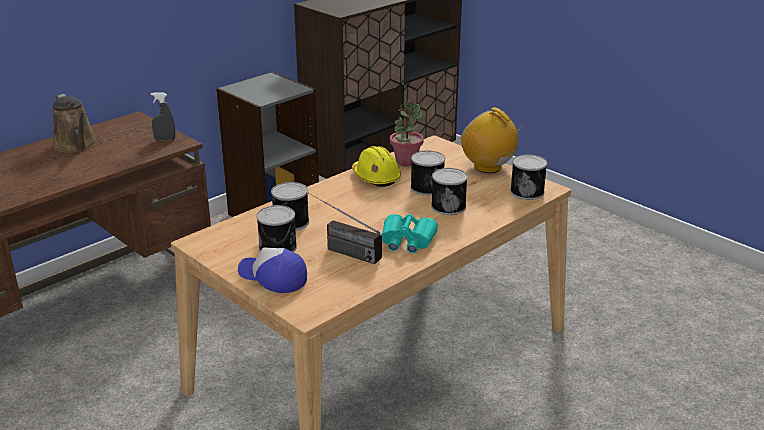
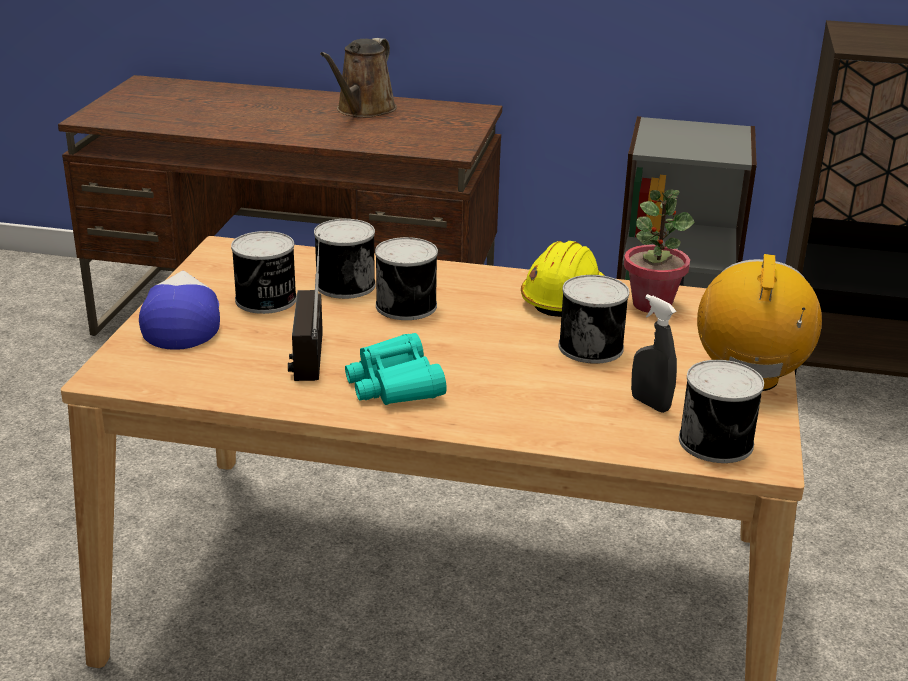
camera: 55 degrees right, 0 degrees up
(165, 140) = (447, 141): grey spray bottle -> grey spray bottle (650, 404)
(448, 206) = (554, 384): can -> can (408, 306)

